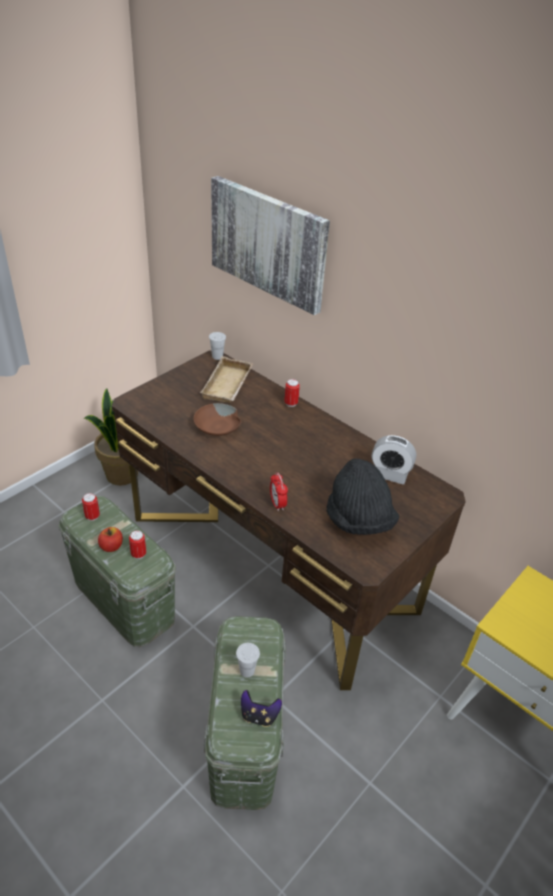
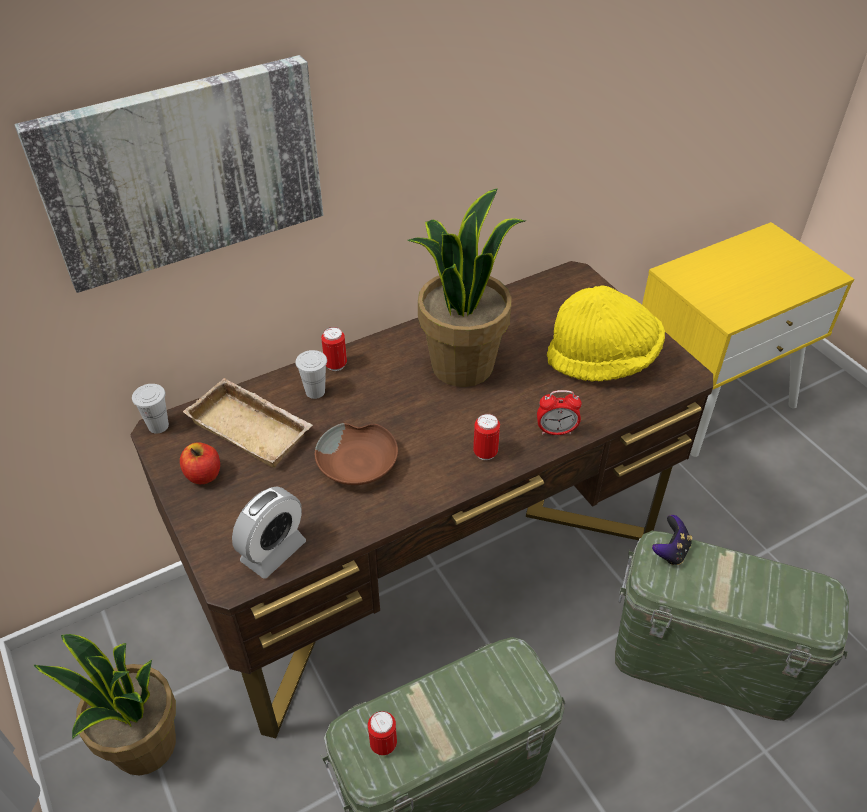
camera: 70 degrees left, 5 degrees up
(111, 546) = (465, 720): apple -> apple (203, 475)
(138, 554) = (492, 681): can -> can (485, 453)
(247, 670) = (725, 581): white cup -> white cup (315, 391)
(259, 715) = (790, 583): game controller -> game controller (670, 551)
(318, 453) = (462, 364): none -> potted plant
(358, 519) = (602, 360): black hat -> yellow hat
(389, 474) = (525, 310): alarm clock -> alarm clock (273, 551)

